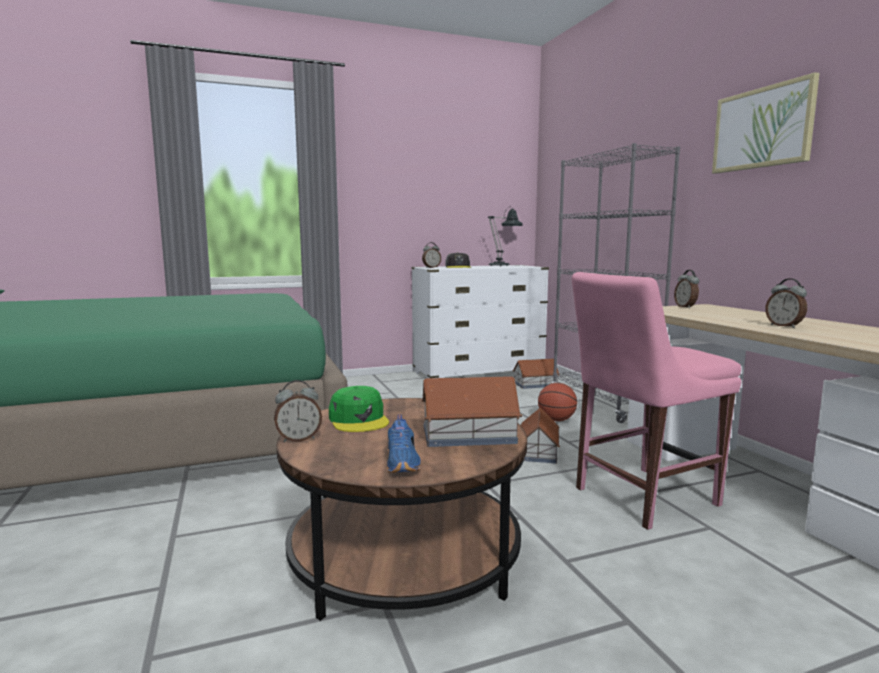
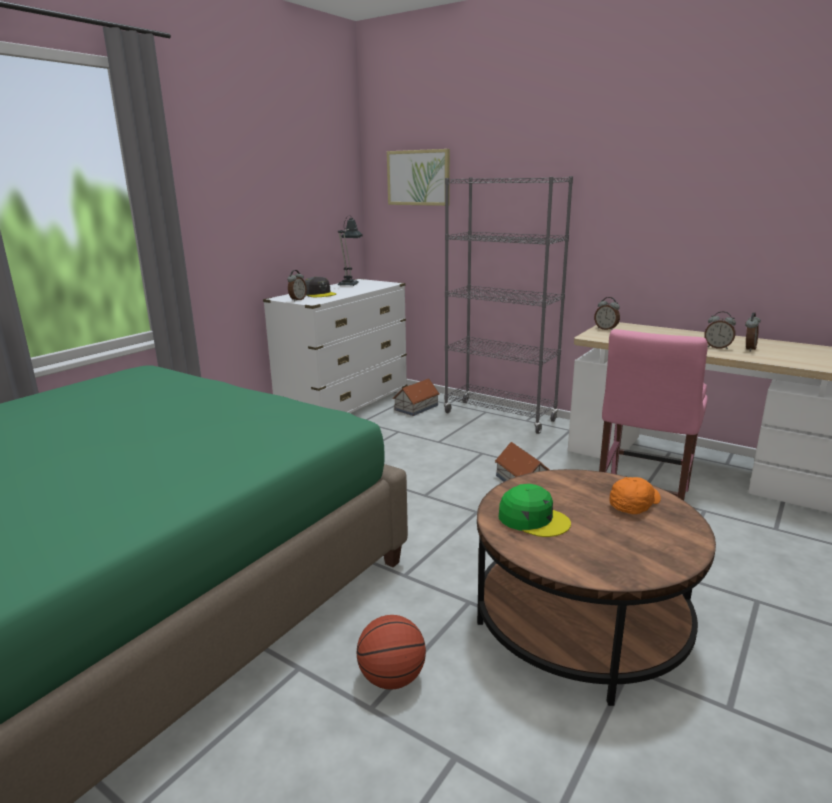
camera: 35 degrees left, 10 degrees up
(299, 439) = (539, 560): alarm clock -> alarm clock (748, 349)
(403, 463) = (656, 550): blue shoe -> none
(467, 434) = (634, 504): toy house -> orange cap
(556, 420) = (490, 445): basketball -> basketball (392, 678)
(762, 128) = (656, 172): picture -> picture (418, 177)

